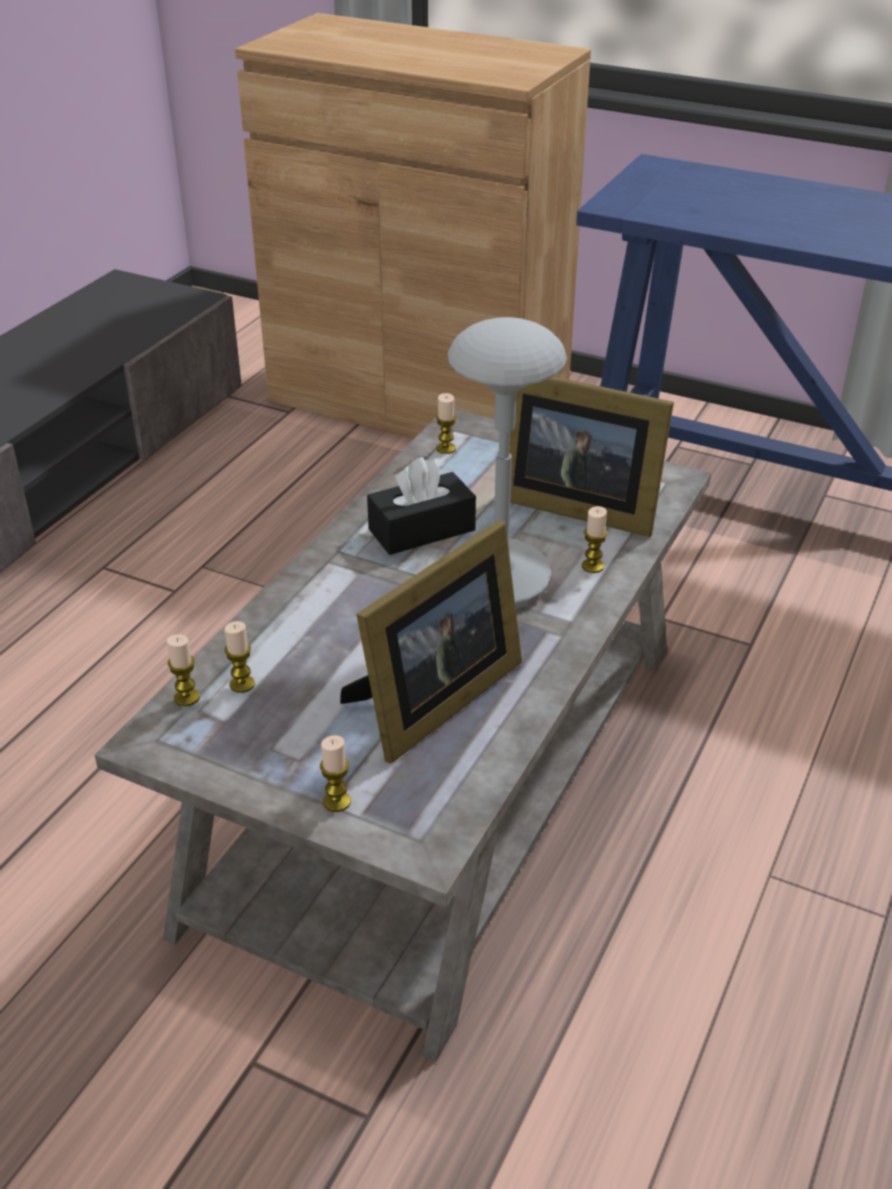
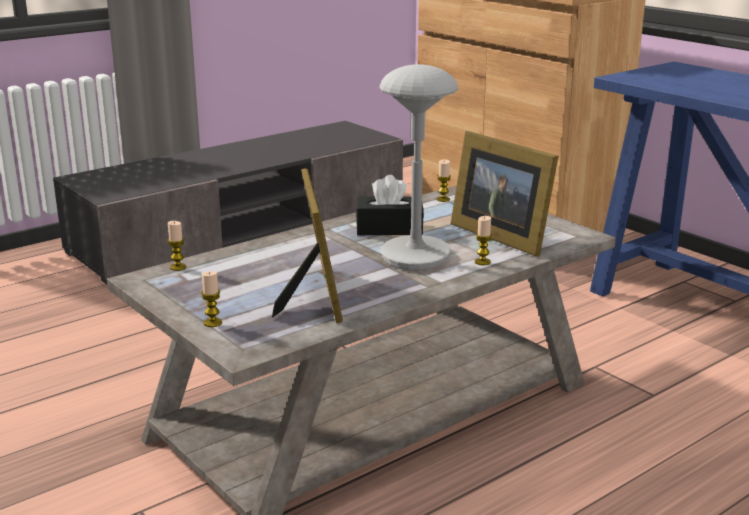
camera: 25 degrees right, 15 degrees down
(242, 684) = (213, 268): candle -> none
(432, 701) = (314, 296): picture frame -> picture frame turned 75 degrees counterclockwise

